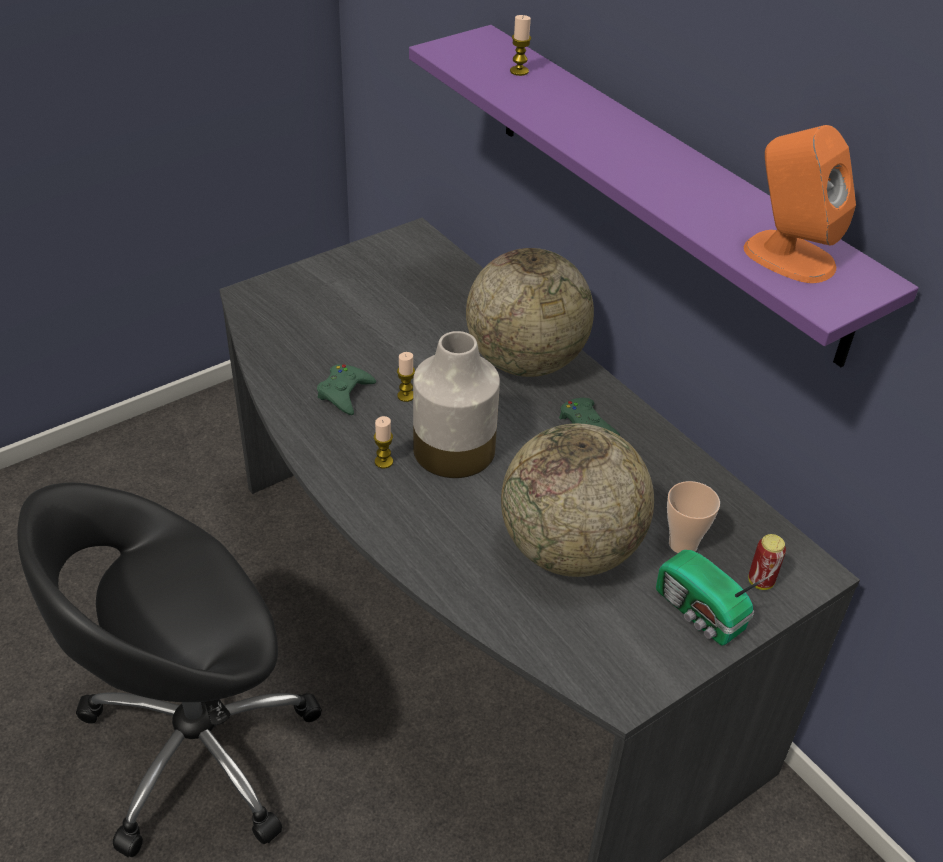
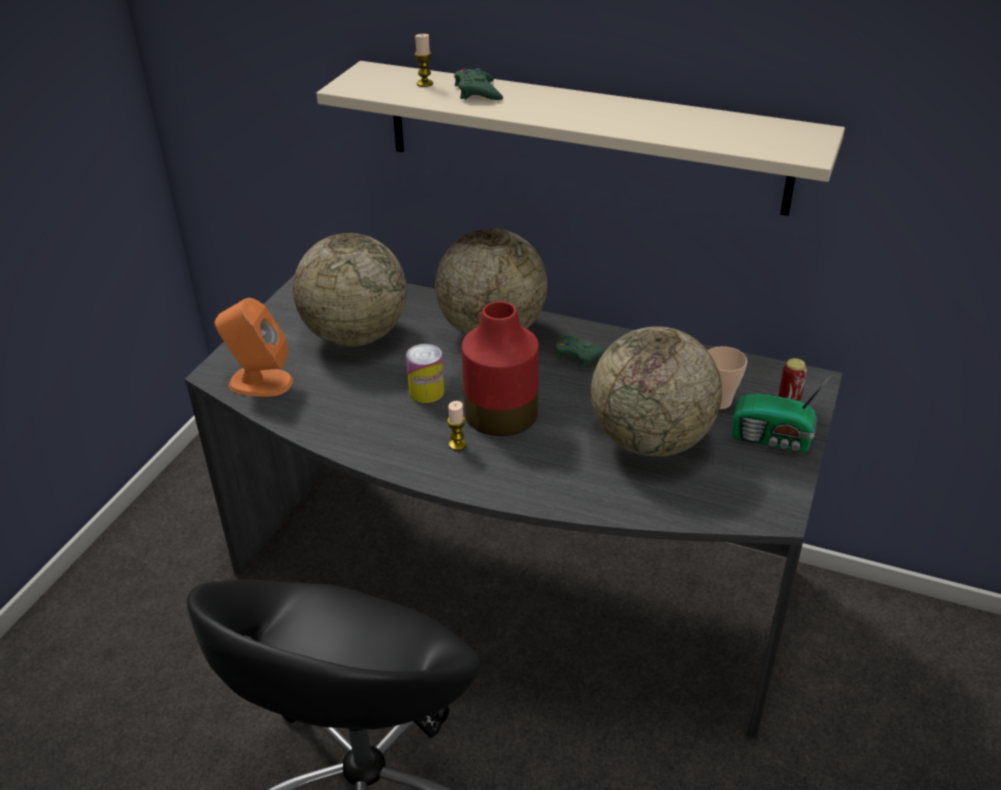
camera: 30 degrees left, 5 degrees down
(345, 393) = (376, 410): green game controller -> green game controller (477, 92)
(395, 310) = (355, 336): none -> globe
(406, 396) = (426, 392): candle -> can
(454, 448) = (500, 411): beige vase -> red vase
(663, 186) = (583, 136): purple shelf -> beige shelf
(788, 256) = (752, 136): orange speaker -> orange speaker (259, 382)

